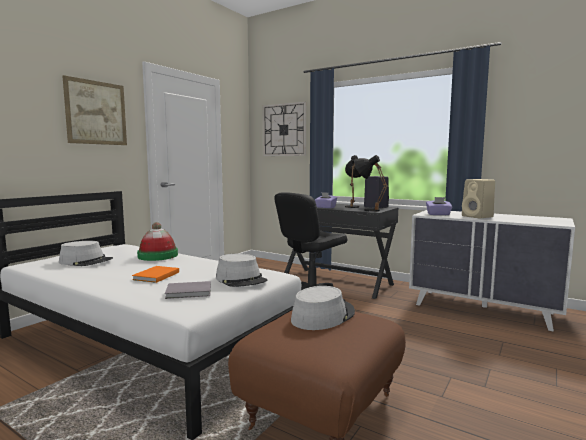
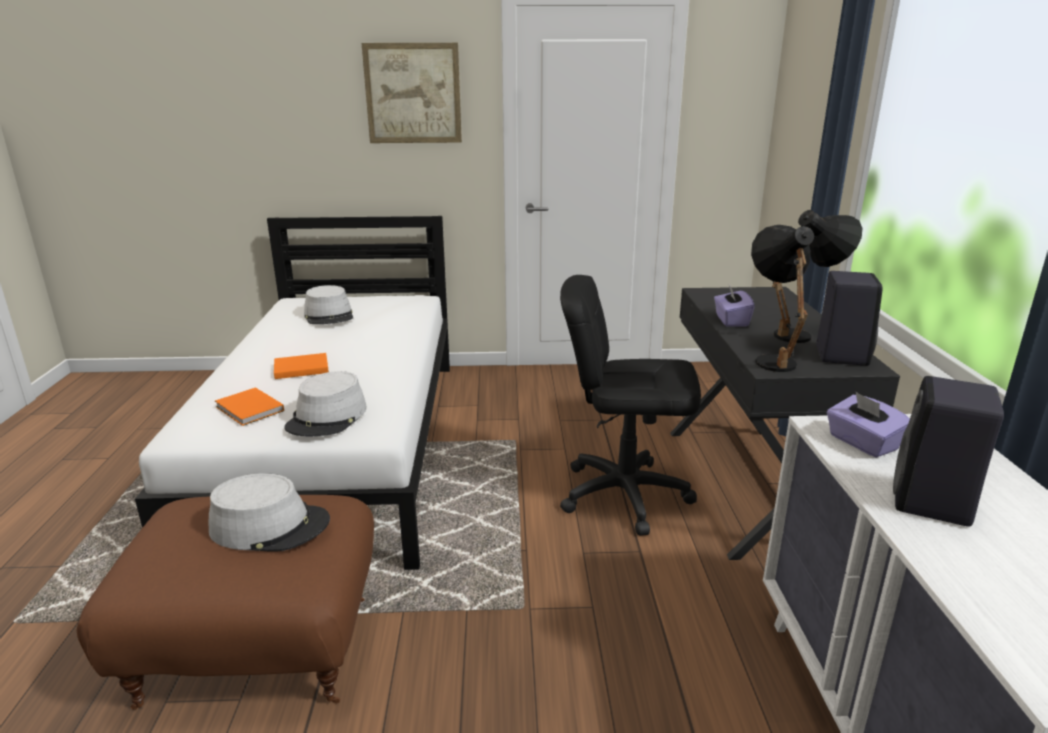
camera: 55 degrees right, 15 degrees up
(158, 256) = (387, 334): hat -> none
(190, 292) = (249, 410): grey book -> orange book
(284, 130) = (812, 102): wall clock -> none
(478, 216) = (932, 503): beige speaker -> black speaker

